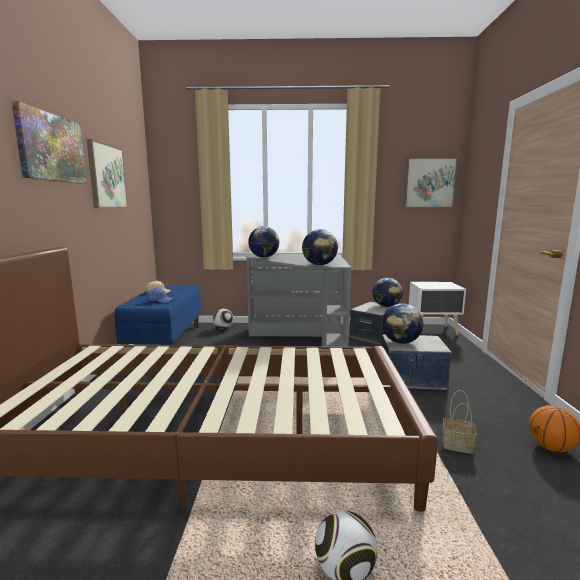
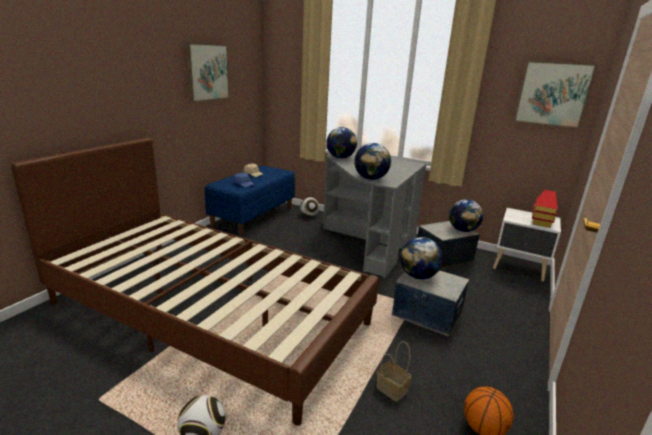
camera: 25 degrees right, 10 degrees up
(51, 148) = (146, 57): picture -> none
(446, 286) = (541, 223): none -> toy house

